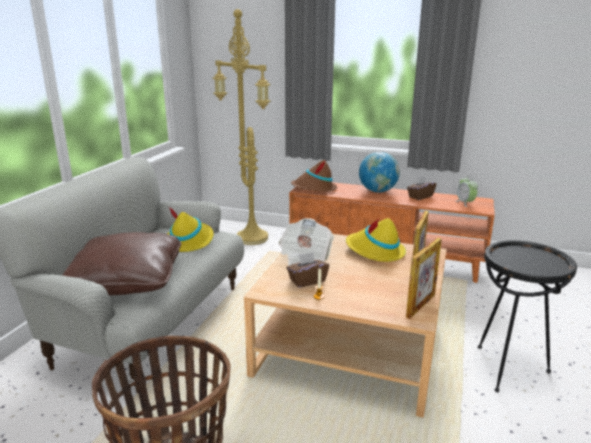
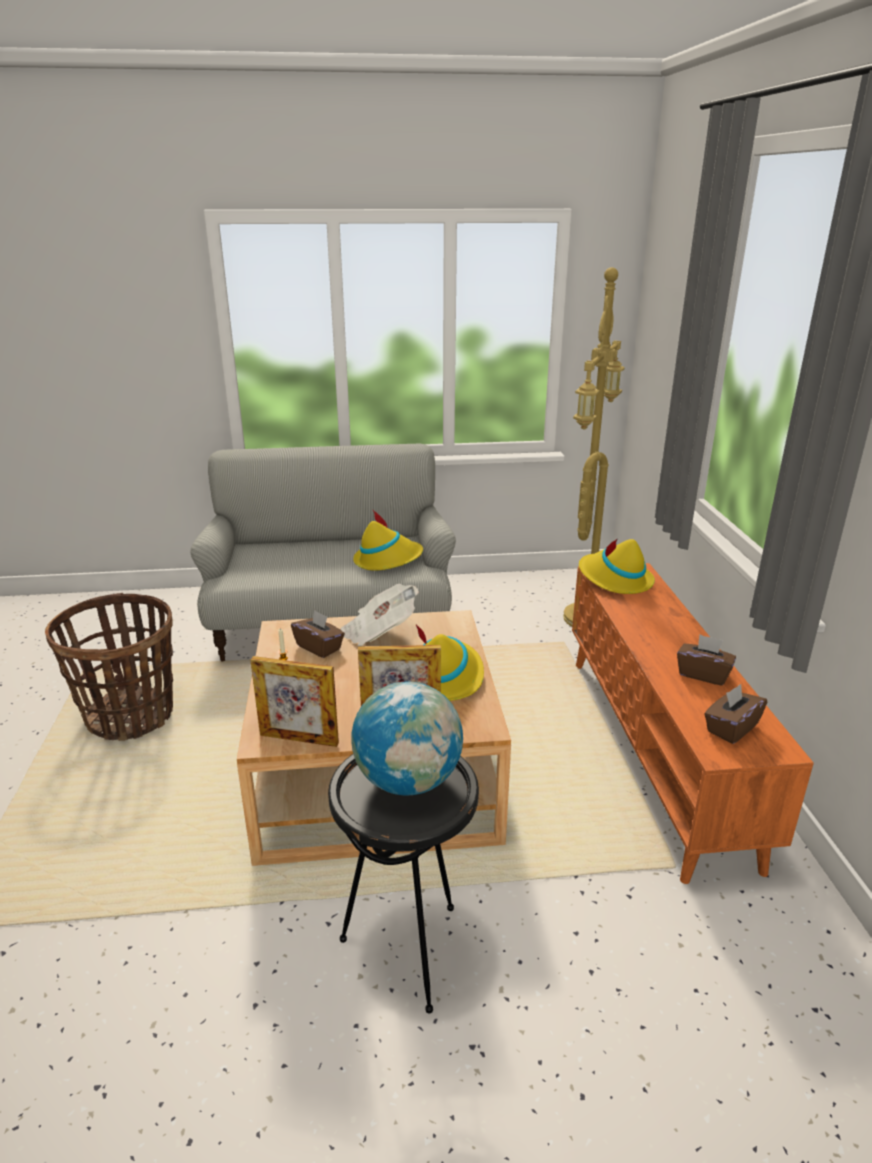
camera: 65 degrees right, 5 degrees up
(128, 280) = (277, 561): brown pillow -> none
(314, 189) = (614, 579): brown hat -> yellow hat
(378, 191) = (676, 630): globe -> globe (408, 781)
(465, 203) = (731, 728): alarm clock -> brown tissue box

